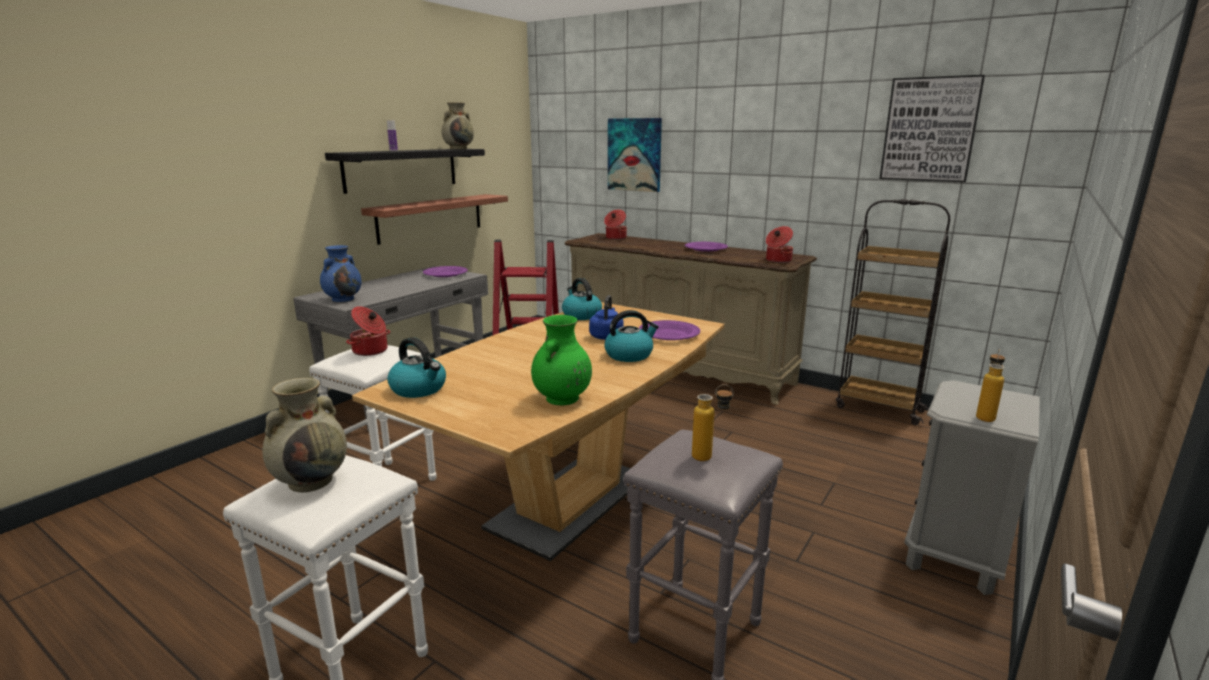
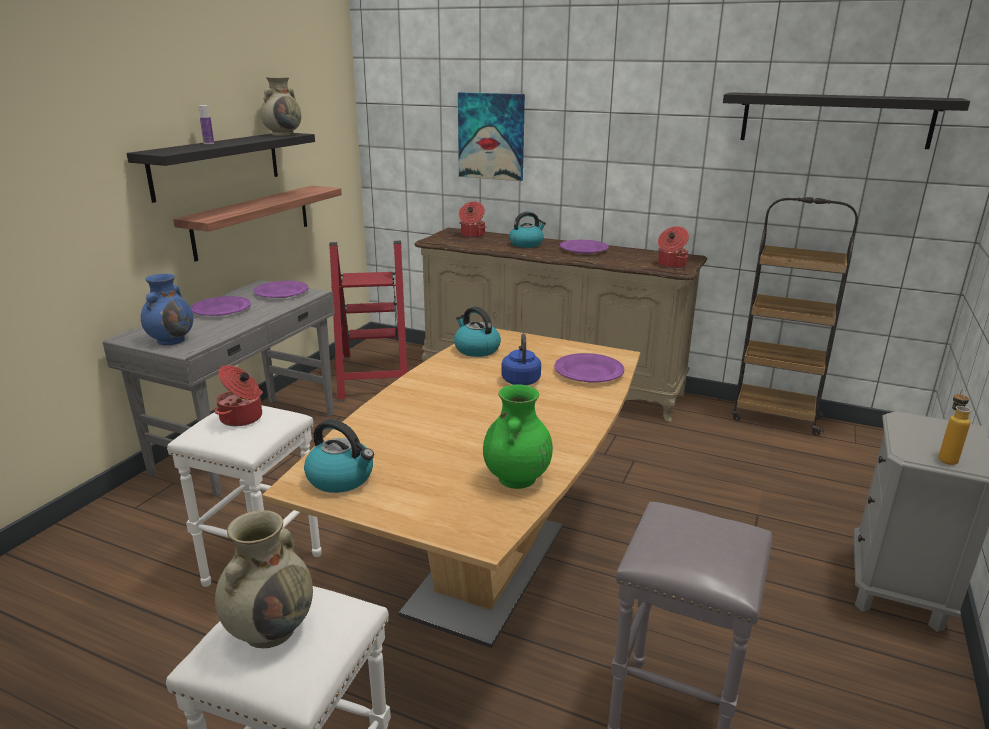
camera: 10 degrees left, 5 degrees up
(392, 283) = (221, 310): none -> purple plate
(629, 355) = (560, 406): kettle -> kettle (526, 244)
(710, 458) = (707, 544): bottle -> none
(929, 129) = (835, 120): picture -> black shelf

